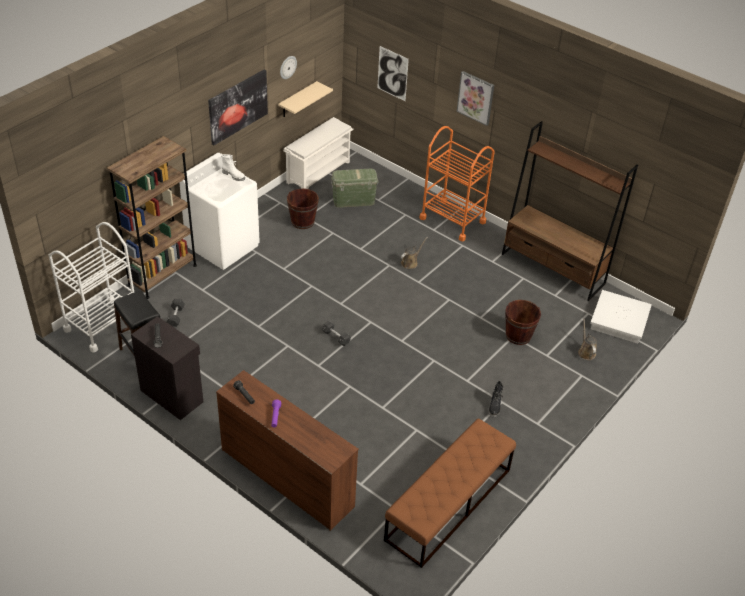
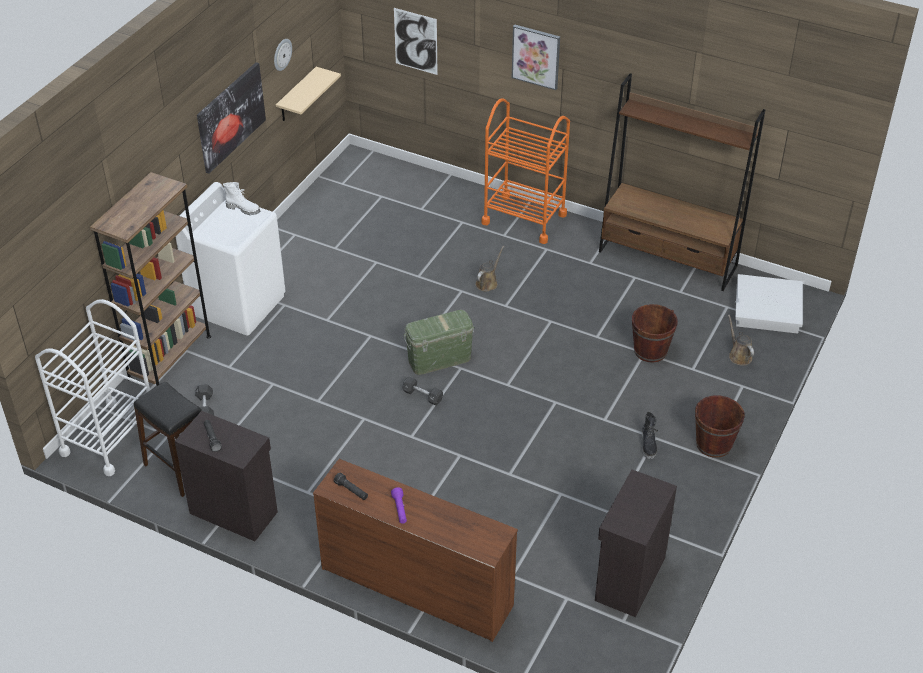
camera: 10 degrees left, 0 degrees up
(302, 222) = (332, 254): brown bucket -> brown bucket (713, 444)
(318, 172) = (332, 185): white shoe rack -> none
(353, 200) = (390, 215): green storage box -> green storage box (439, 359)
(448, 504) = (628, 579): brown bench -> black cabinet

